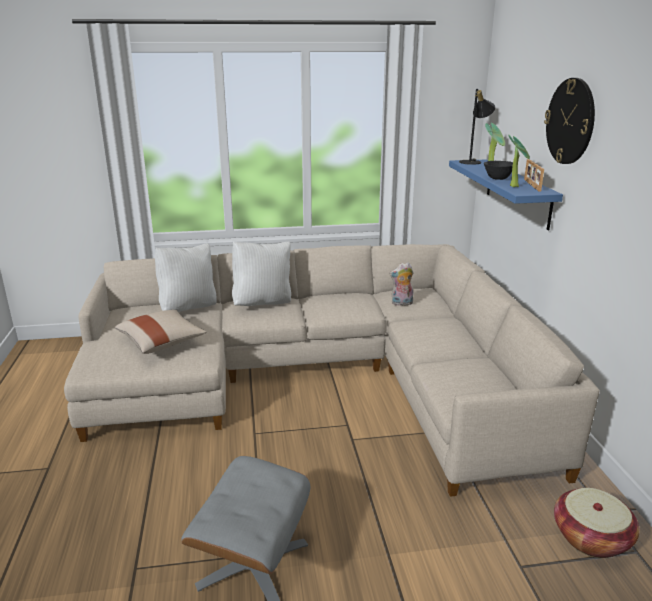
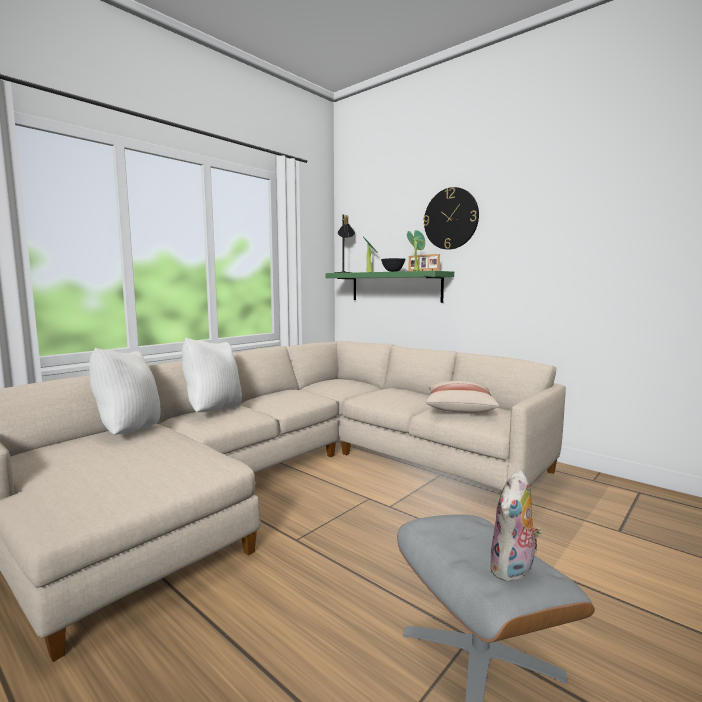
camera: 40 degrees left, 15 degrees down
(162, 342) = (146, 463): beige pillow -> beige pillow (460, 409)
(401, 303) = (337, 388): plush toy -> plush toy (513, 571)
(517, 192) = (395, 287): blue shelf -> green shelf
(591, 538) = (613, 496): basket -> none

